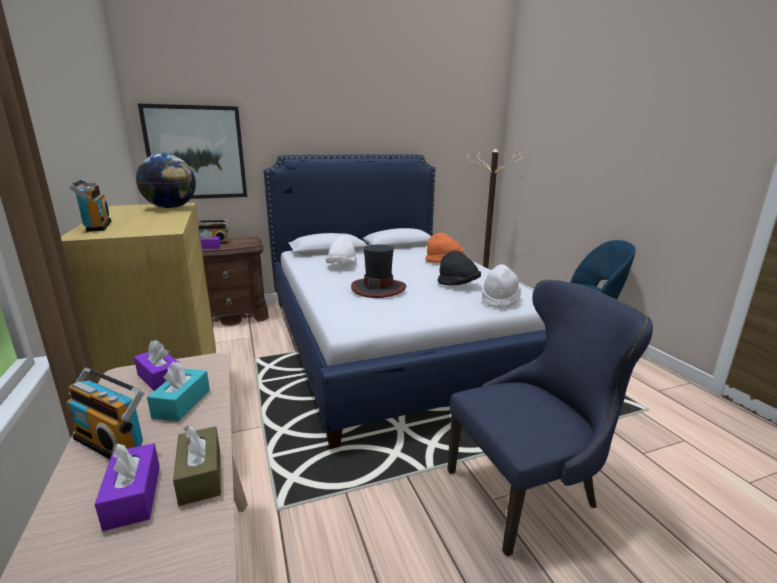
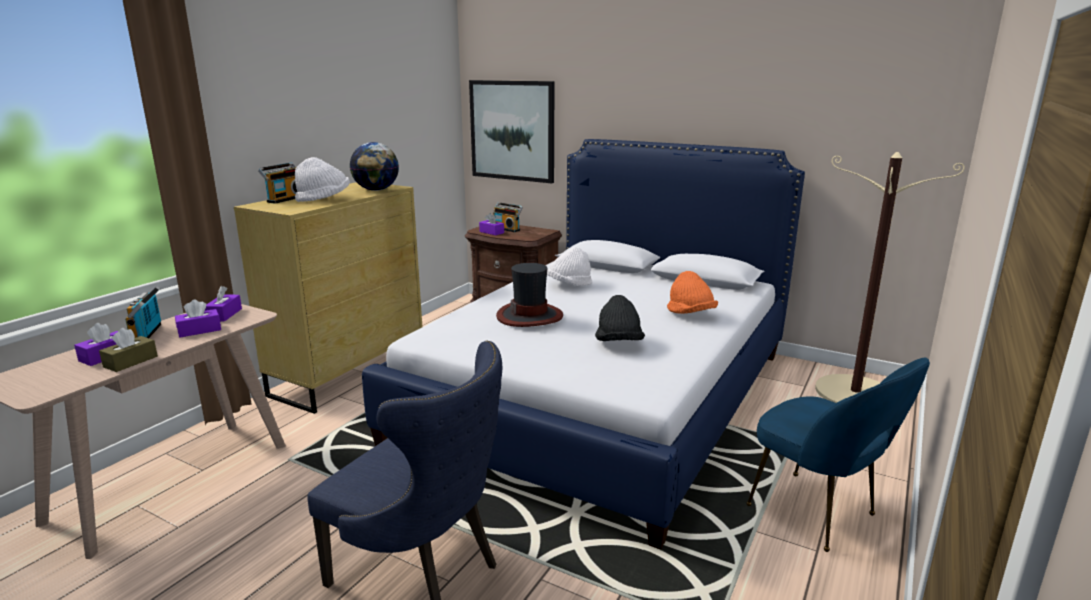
camera: 50 degrees right, 0 degrees up
(182, 403) = (199, 330): turquoise tissue box -> purple tissue box
(500, 300) = (607, 374): white hat -> white hat (324, 199)

